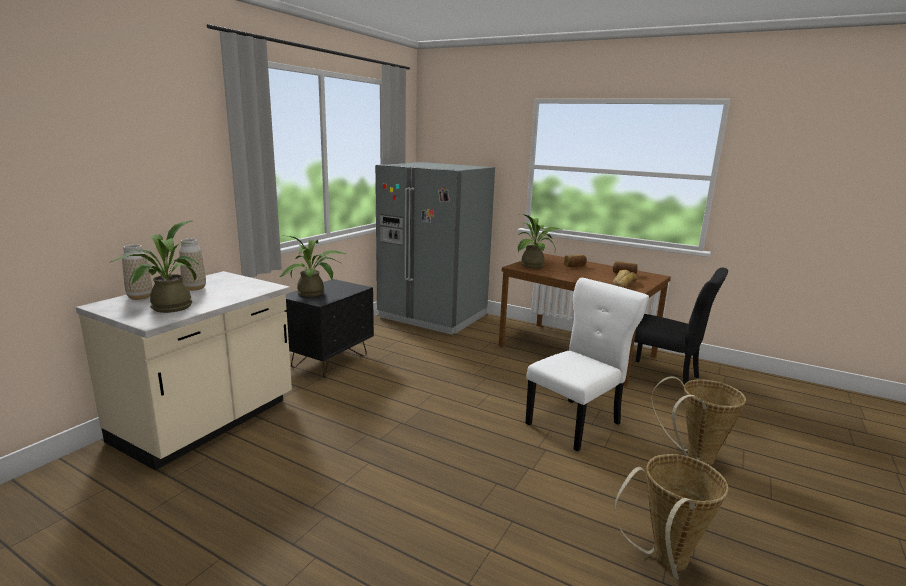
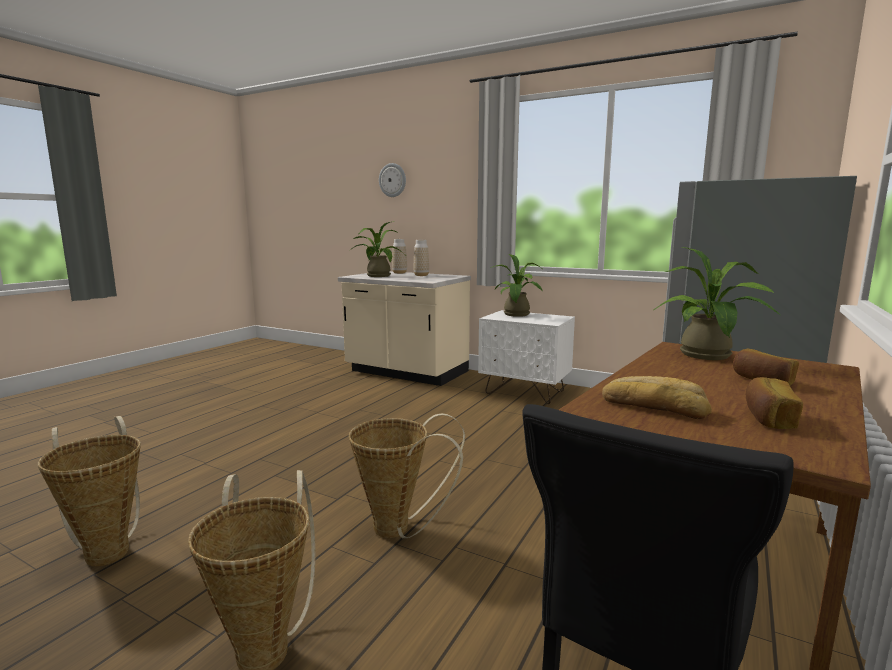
camera: 90 degrees right, 5 degrees down
(67, 149) = (392, 180): none -> wall clock
(330, 361) = (525, 392): black nightstand -> white nightstand
(576, 422) = (400, 529): white chair -> basket

